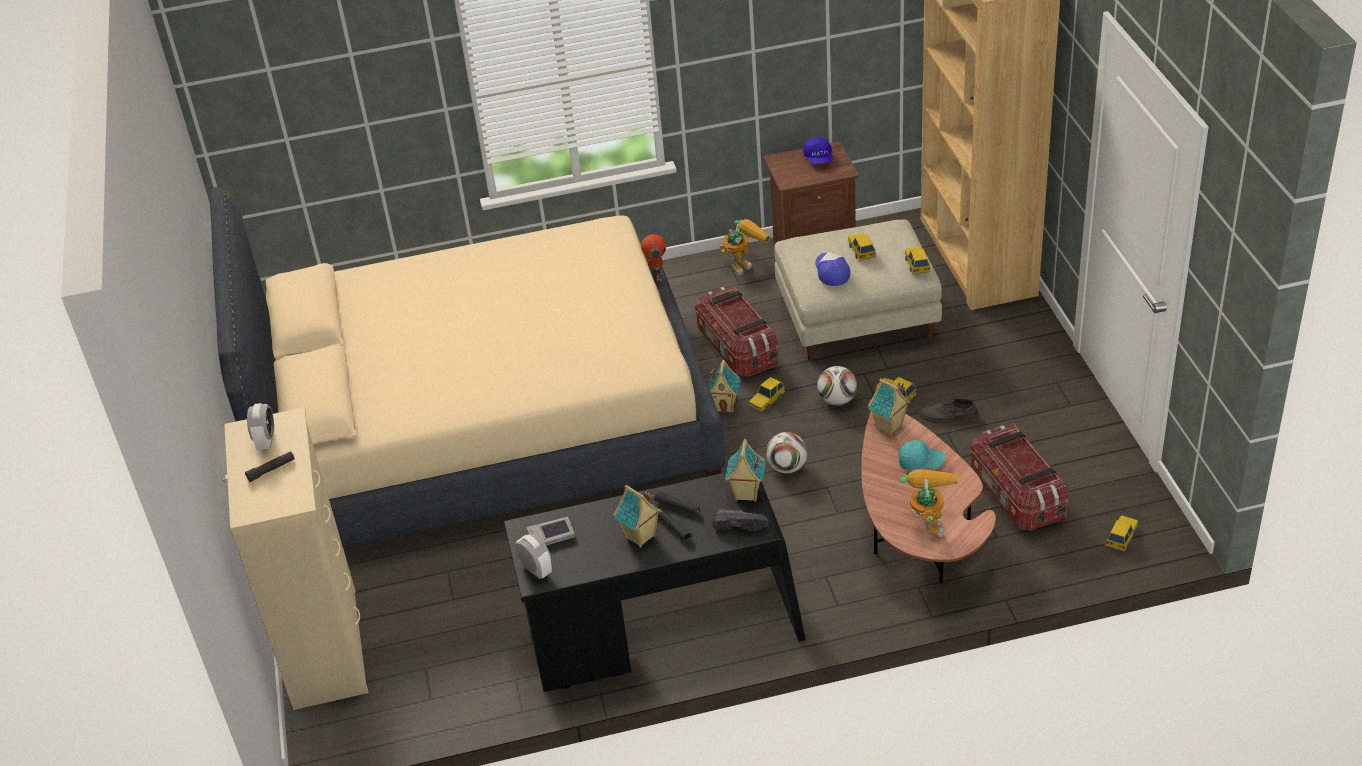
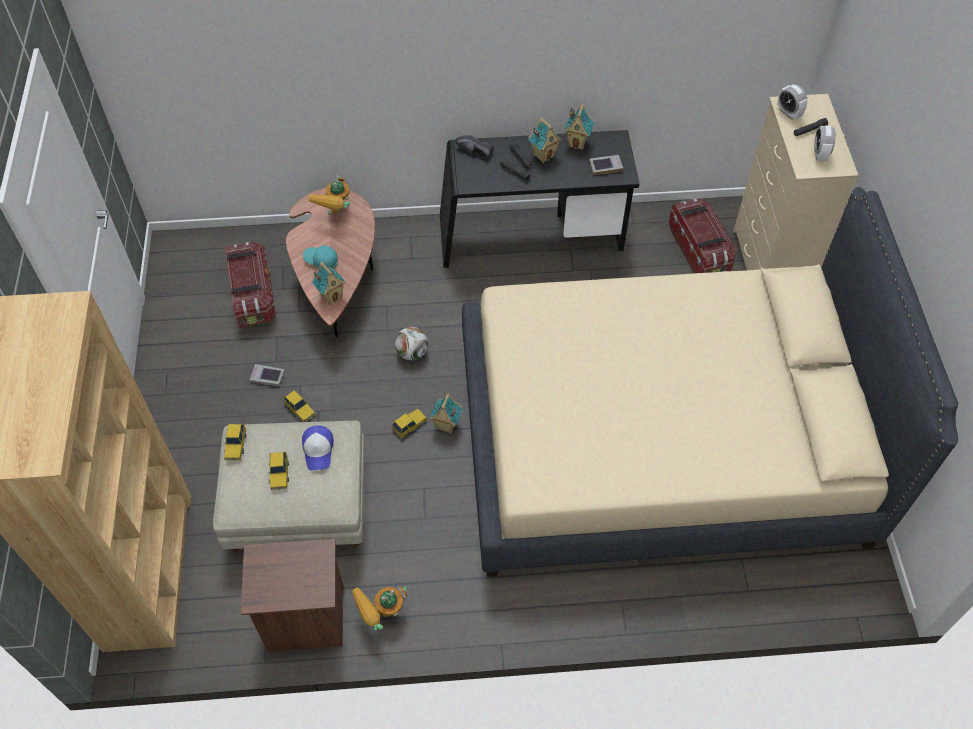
camera: 175 degrees left, 15 degrees up
(536, 570) = (617, 145): alarm clock -> alarm clock (788, 113)
(656, 276) = (487, 481): toy robot -> none
(737, 349) = (420, 492): storage box -> storage box (699, 251)
(746, 494) = (464, 173): toy house -> toy house (577, 143)
(818, 159) = (276, 584): blue cap -> none
(837, 400) = (350, 412): football -> none
(948, 416) = (267, 377): grey shoe -> book
(1121, 536) = (200, 251): toy car -> none

